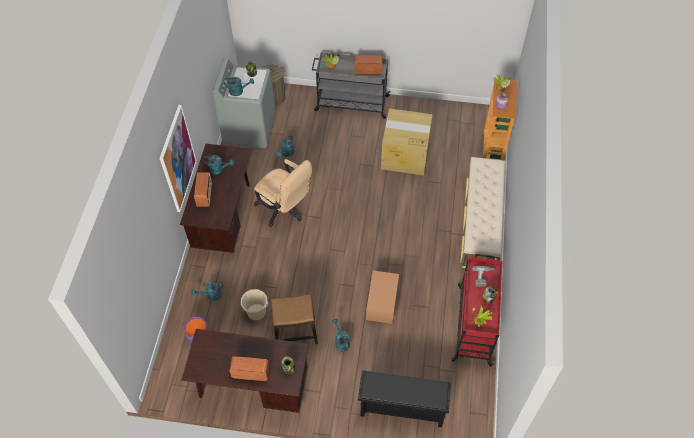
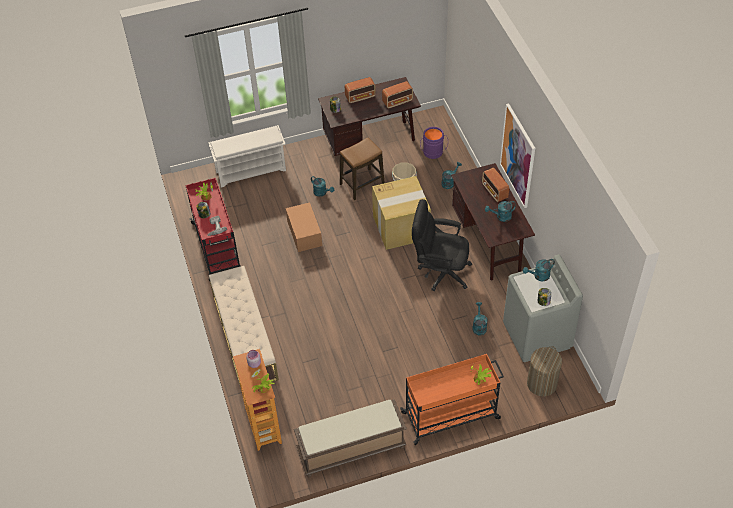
camera: 155 degrees right, 5 degrees down
(284, 210) = (440, 271): beige office chair -> black office chair
(351, 103) = (451, 415): grey cart -> orange cart
(367, 72) = (433, 388): radio -> radio (397, 101)
(401, 409) = (251, 170): black shoe rack -> white shoe rack
(404, 155) = (356, 377): cardboard box -> cardboard box (401, 227)
(434, 110) = (351, 449): none -> brown bench

